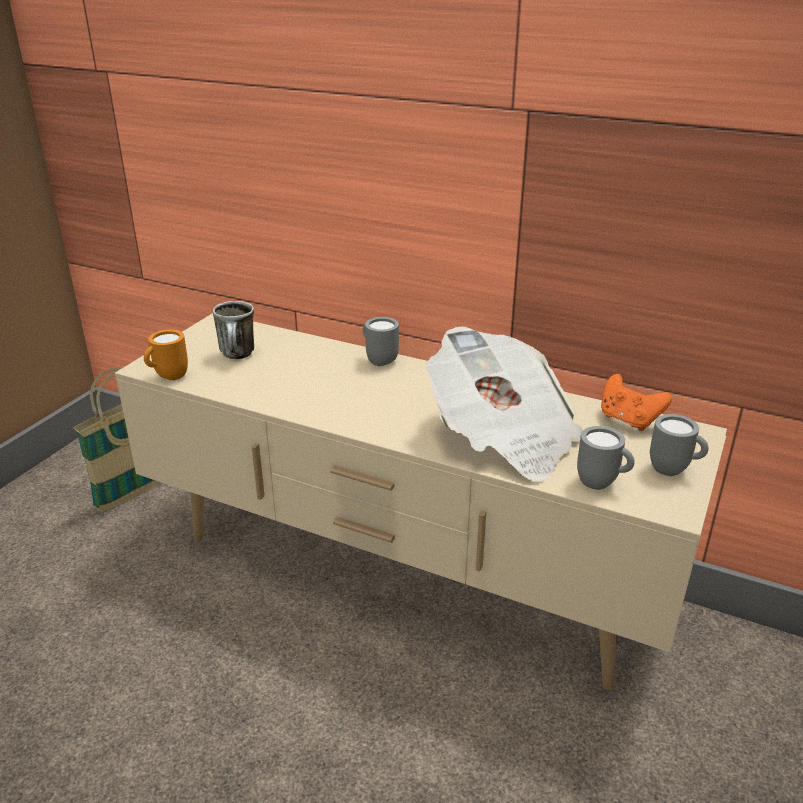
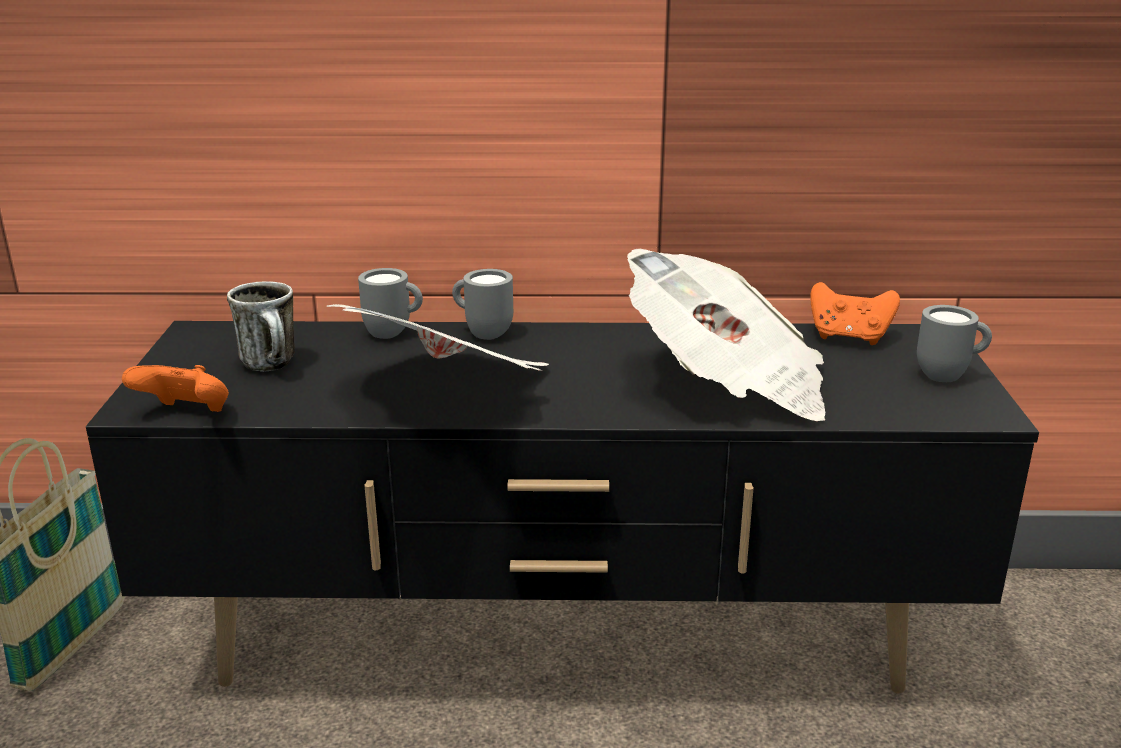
camera: 25 degrees left, 5 degrees down
(168, 378) = (186, 414): orange mug -> orange game controller
(321, 398) = (450, 392): none -> newspaper
(403, 577) = (563, 641): beige tv stand -> black tv stand
(602, 484) = (890, 407): grey mug -> grey mug (394, 334)

